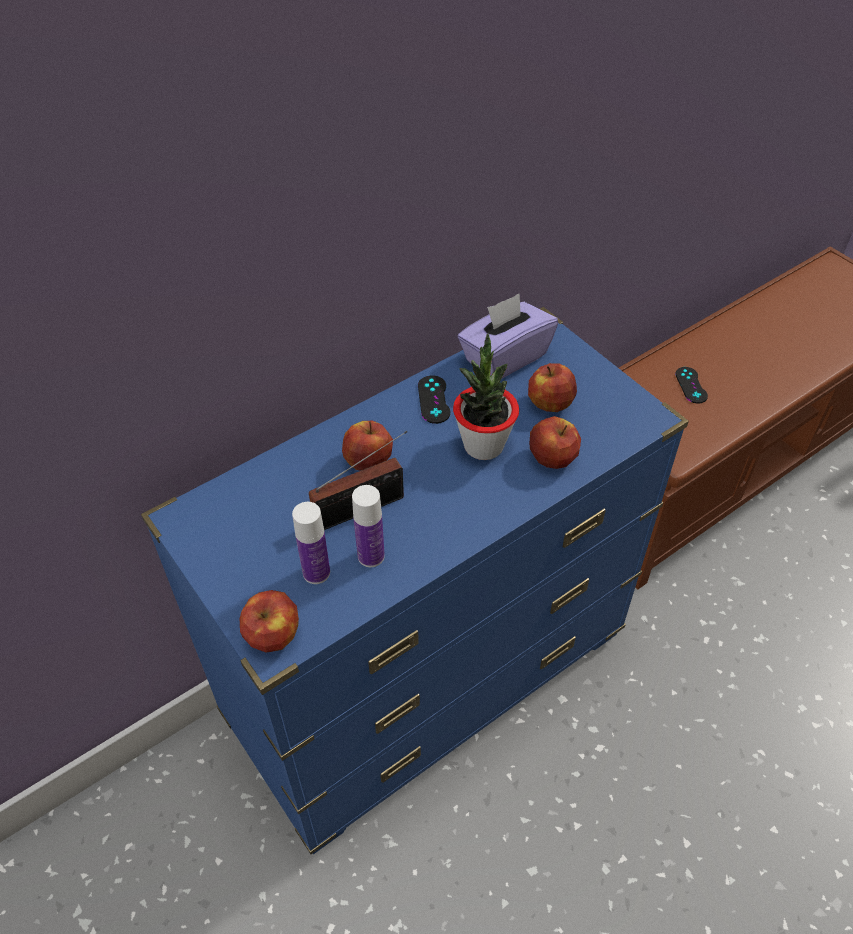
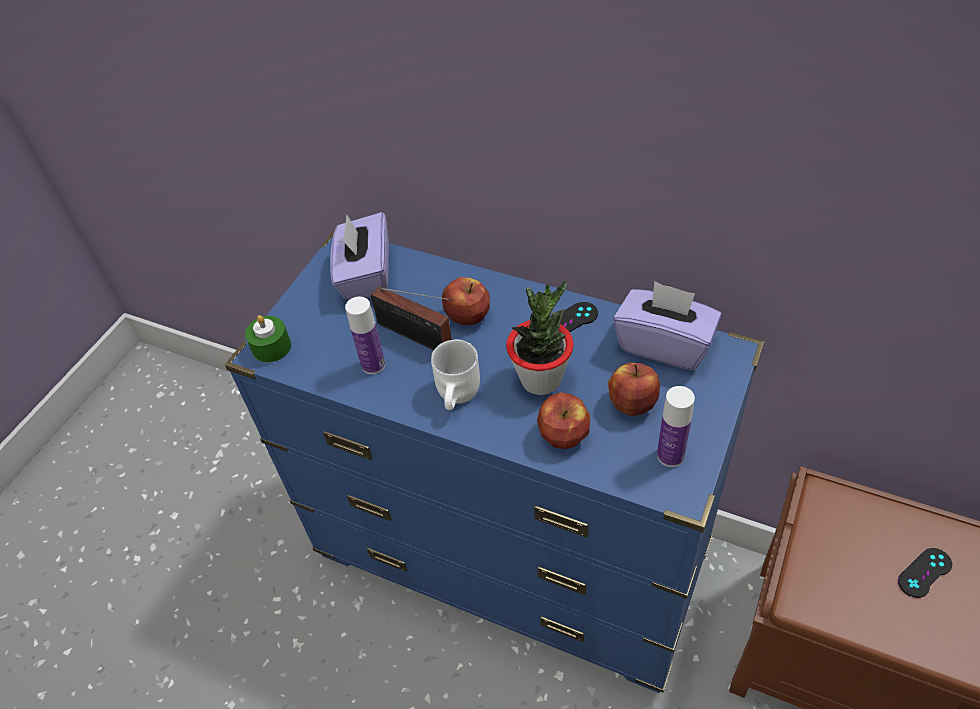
camera: 65 degrees right, 0 degrees up
(242, 516) = (365, 276): none -> purple tissue box
(274, 635) = (271, 347): apple -> green candle
(316, 572) = (339, 342): bottle -> bottle (670, 455)
(459, 506) = (460, 395): none -> white mug

